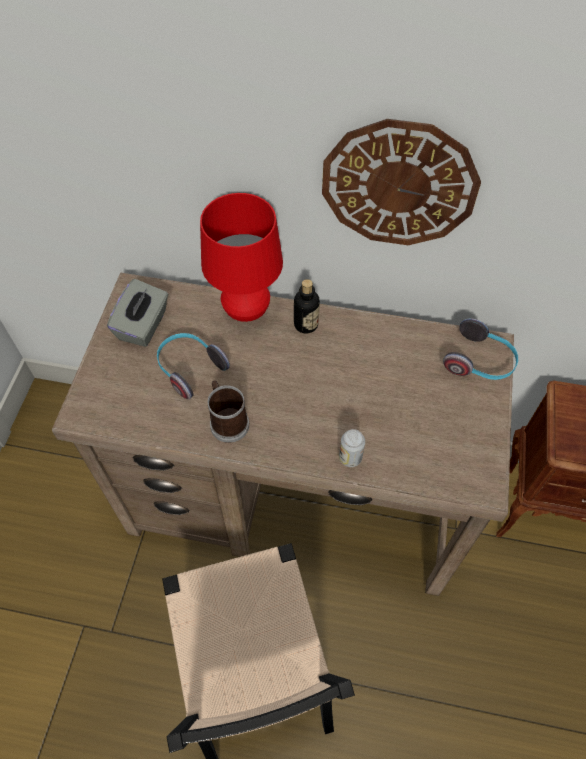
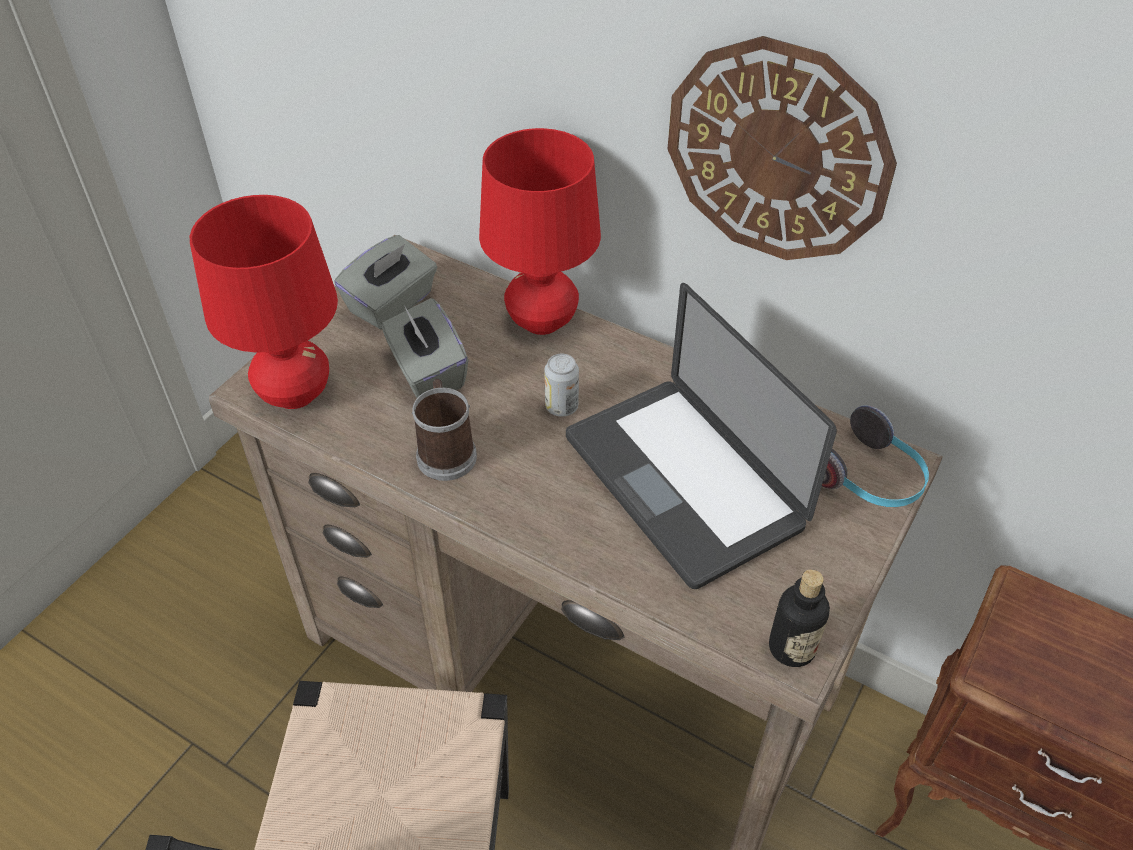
camera: 20 degrees right, 10 degrees down
(110, 410) = (295, 394): none -> red table lamp
(189, 368) = (427, 372): headphones -> grey tissue box
(306, 324) = (619, 360): bottle -> bottle (792, 648)
(350, 457) = (601, 551): can -> can (561, 407)
(377, 396) = (682, 481): none -> laptop

